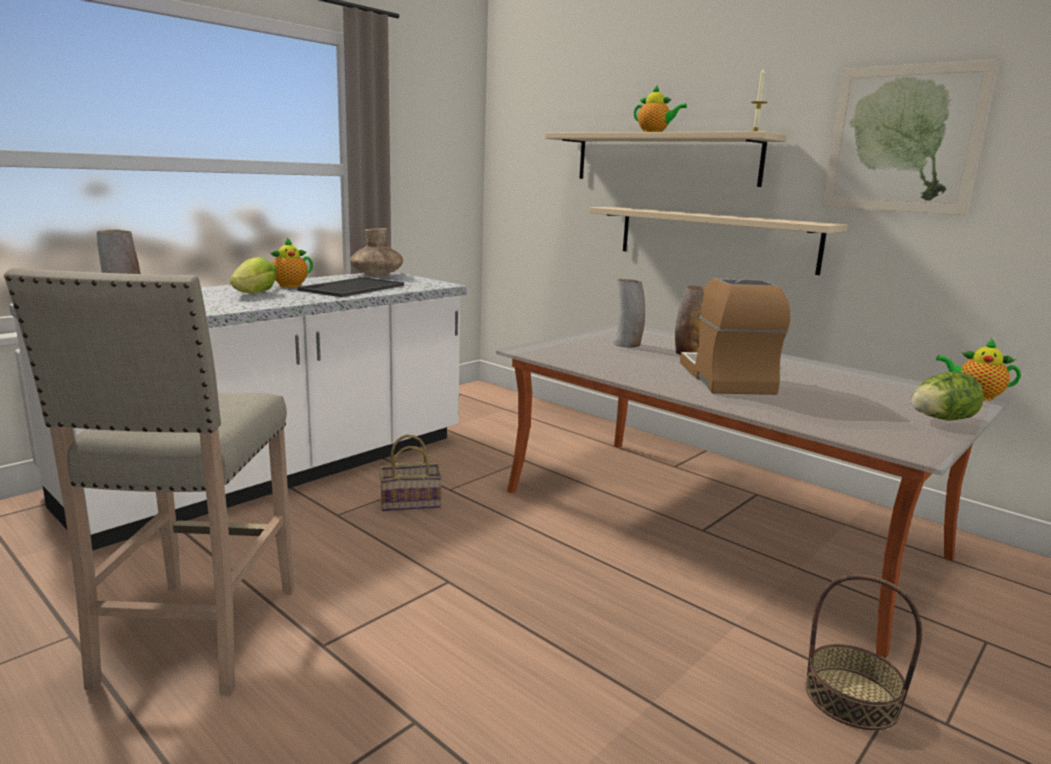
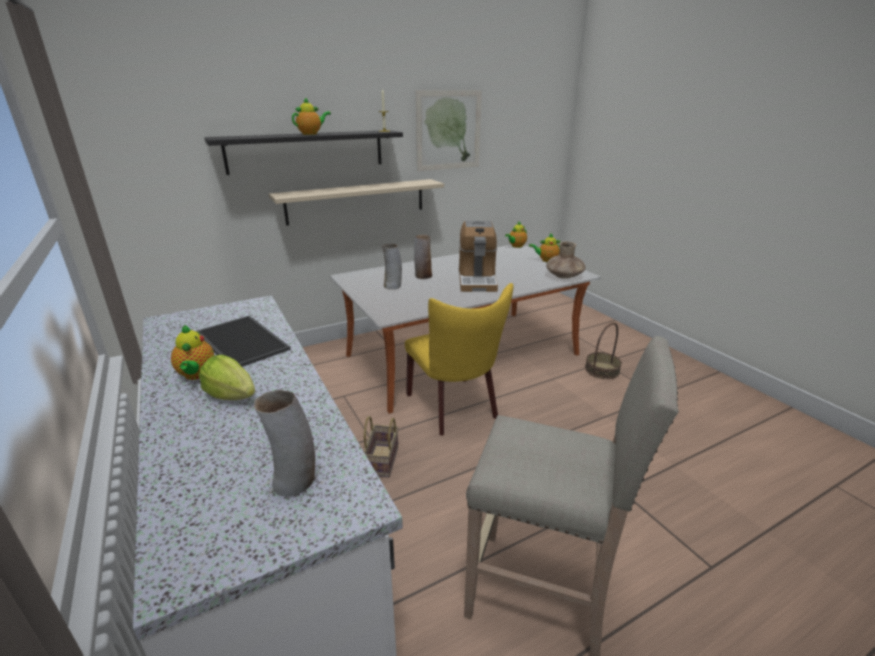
camera: 70 degrees left, 10 degrees up
(377, 275) = (173, 325): brown vase -> brown vase (564, 276)
(552, 535) = (455, 408): none -> yellow chair
(664, 158) = (307, 151): beige shelf -> black shelf
(726, 379) = (477, 279): coffee machine -> coffee machine turned 105 degrees counterclockwise
(940, 420) = (546, 260): lettuce -> teapot

